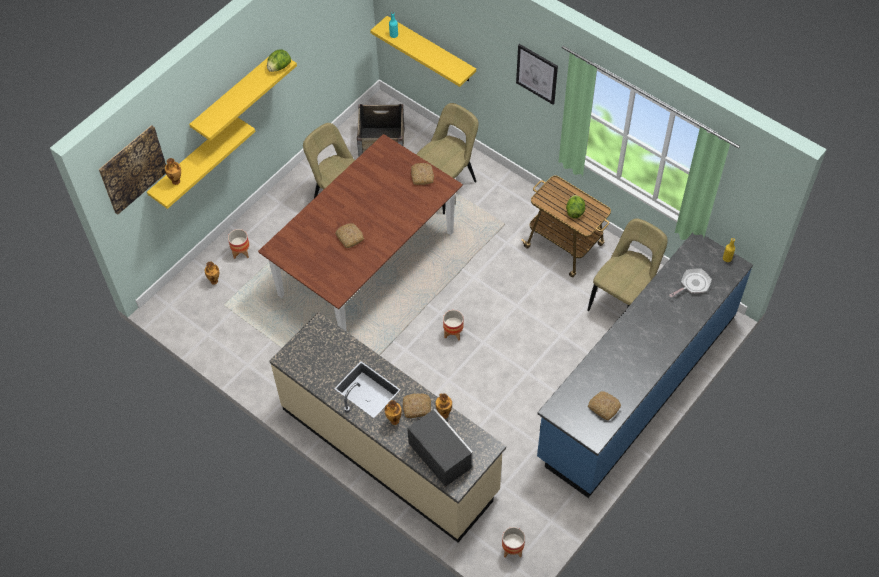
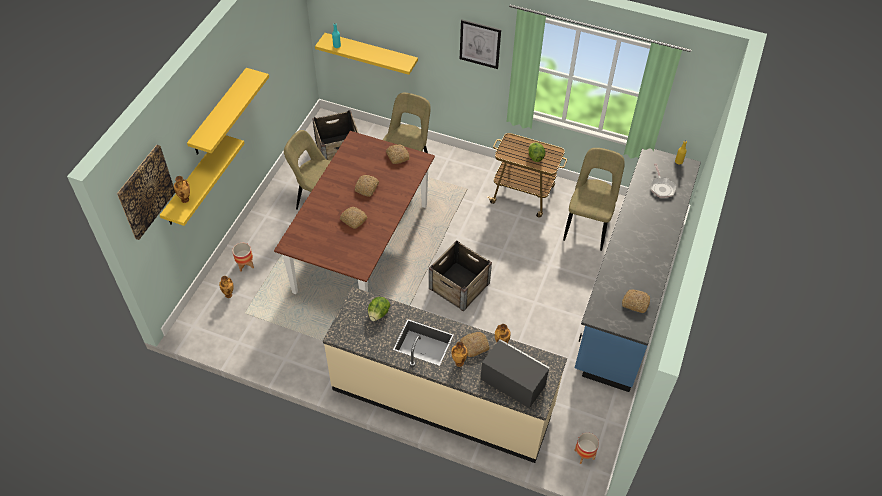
camera: 20 degrees left, 5 degrees down
(279, 67) = (254, 80): lettuce -> lettuce (378, 314)
(376, 205) = (367, 188): none -> bread
(453, 333) = (459, 286): planter -> crate
(693, 284) = (661, 187): frying pan -> frying pan turned 135 degrees clockwise

